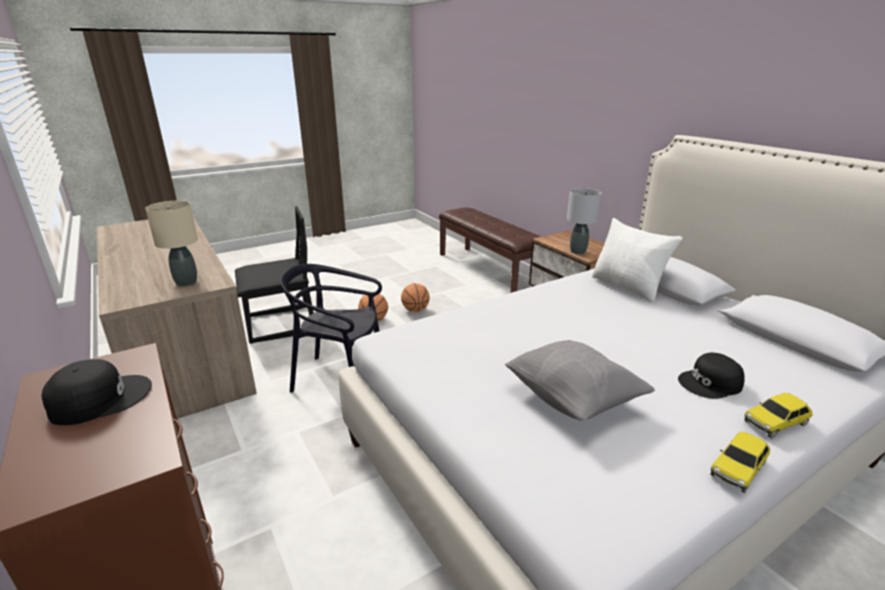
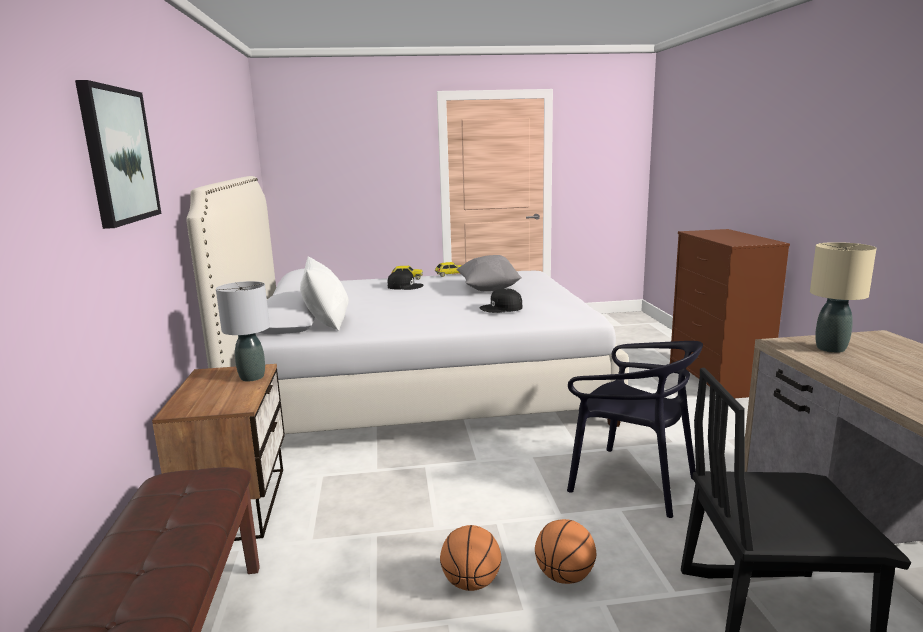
camera: 155 degrees left, 10 degrees down
(100, 398) = (732, 238): black cap -> black cap (501, 308)
(605, 97) = (118, 155): none -> picture

